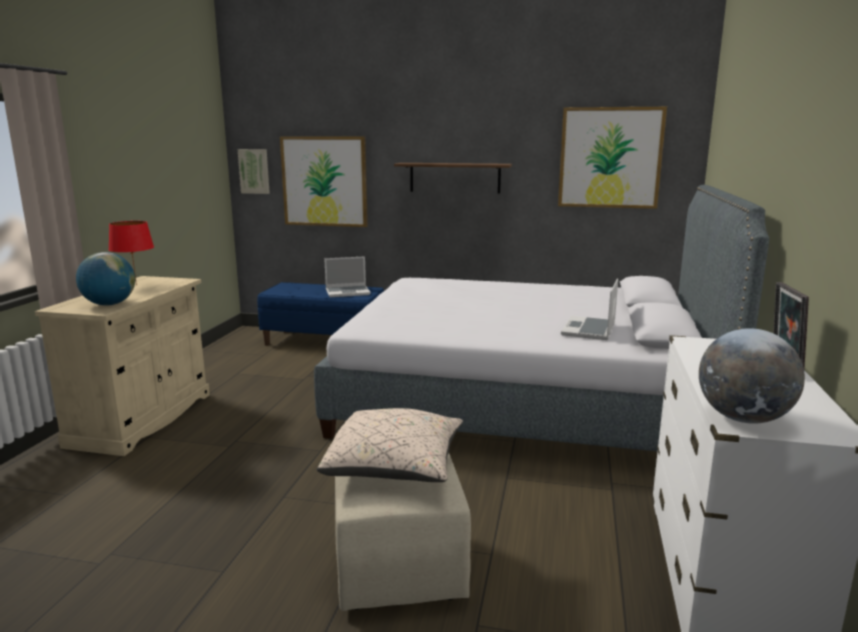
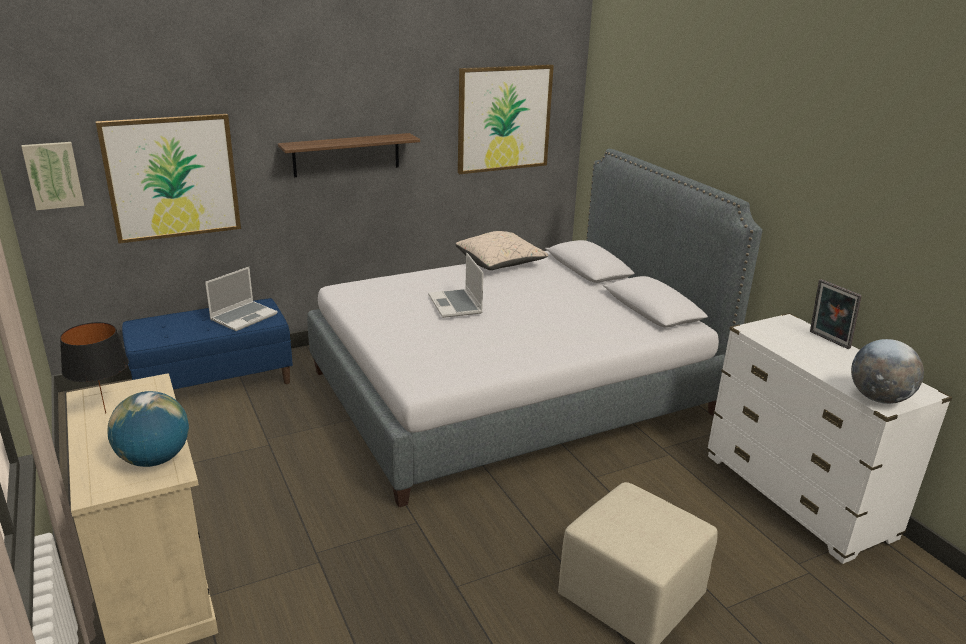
camera: 40 degrees left, 10 degrees up
(135, 285) = (105, 413): red table lamp -> black table lamp
(395, 466) = (629, 516): beige pillow -> beige pillow (500, 263)
(589, 330) = (603, 319): laptop -> laptop (456, 305)

